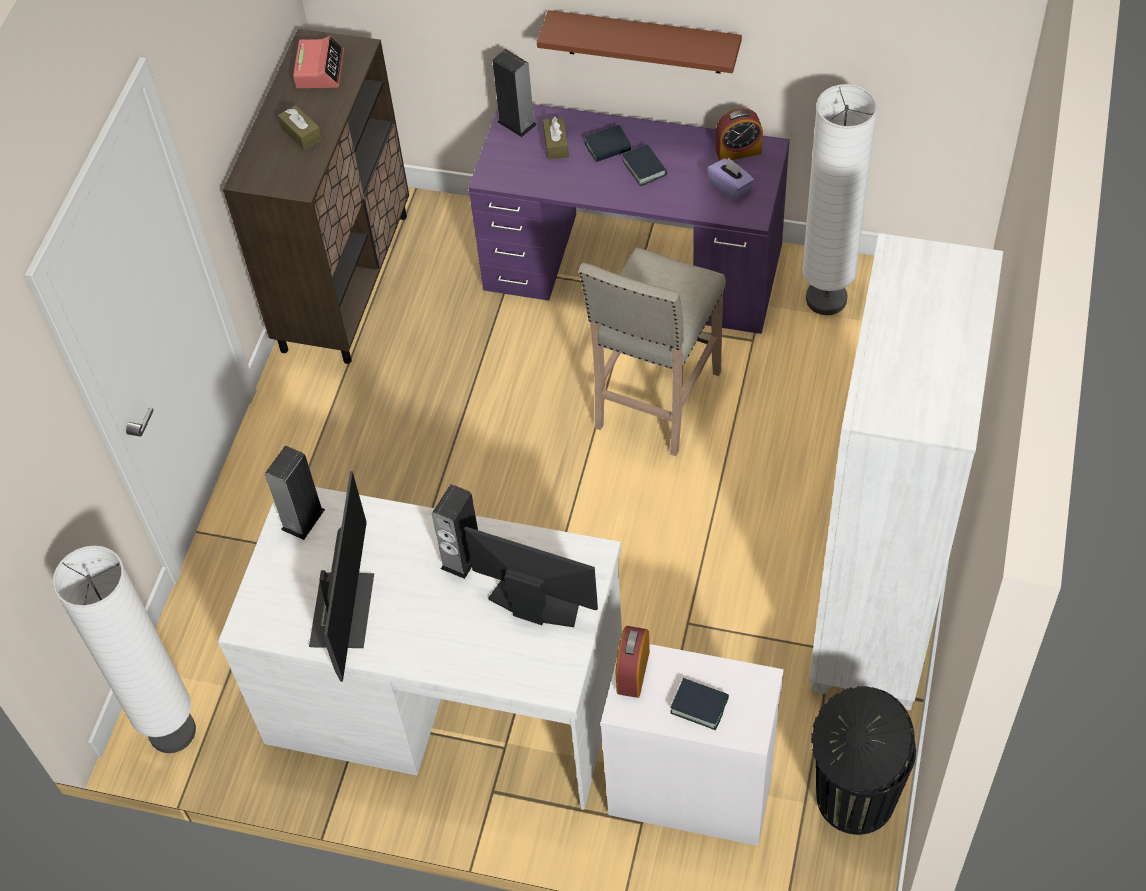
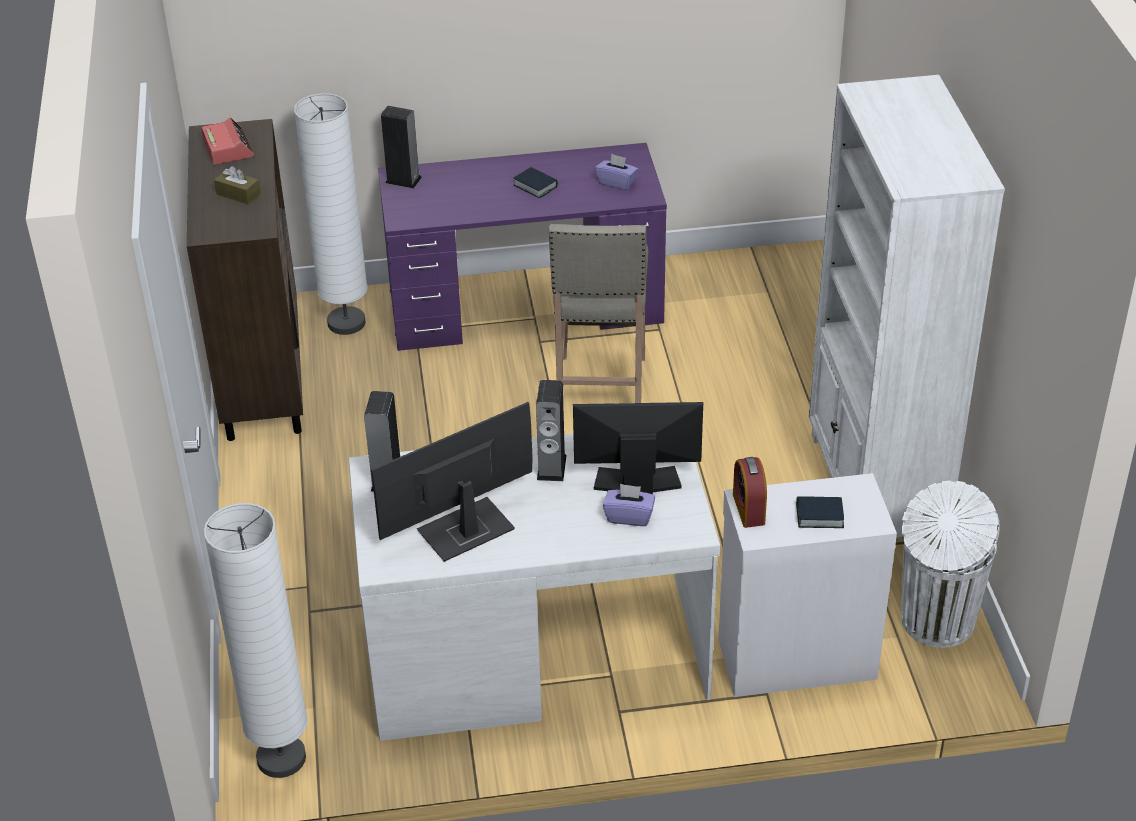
camera: 25 degrees left, 15 degrees down
(342, 609) = (464, 531): monitor -> monitor turned 105 degrees counterclockwise
(505, 645) = (629, 516): none -> purple tissue box
(556, 144) = (447, 186): brown tissue box -> none
(608, 147) = (494, 179): book -> none
(644, 42) = (511, 73): brown shelf -> none
(738, 151) = (608, 159): alarm clock -> none
(826, 299) = (705, 287): white floor lamp -> white floor lamp (346, 323)
(853, 799) = (936, 622): black trash can -> white trash can

